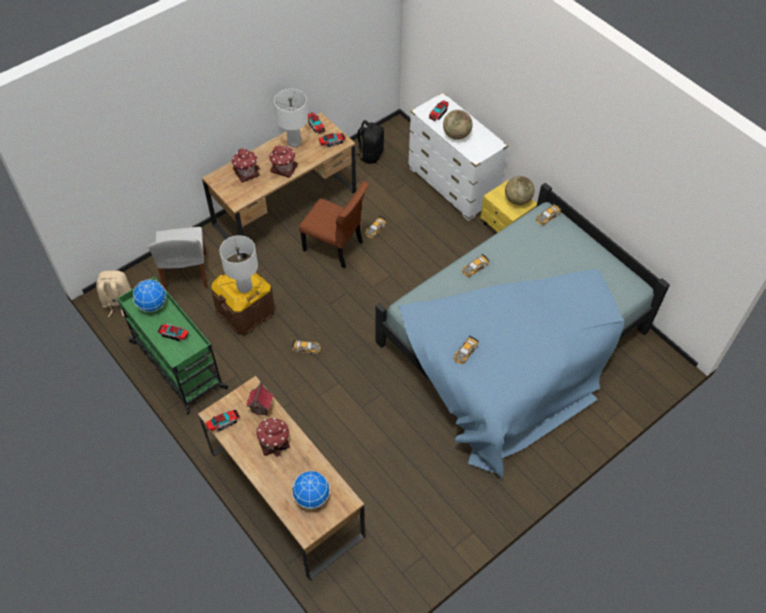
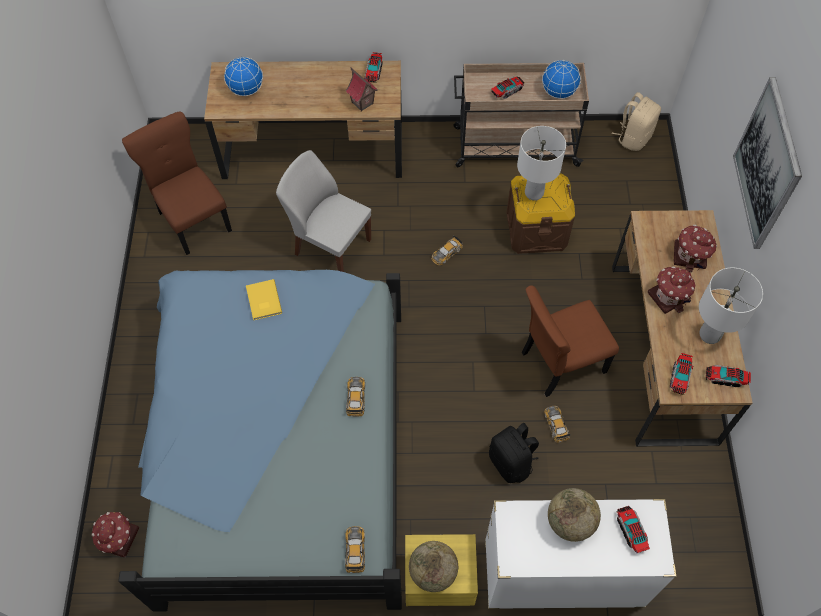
camera: 130 degrees right, 5 degrees up
(179, 366) = (514, 146): green cart -> beige cart
(185, 273) = (630, 207): white chair -> white chair (331, 246)
(209, 97) = (767, 165): none -> picture
(274, 441) = (321, 94): toy house -> toy house (118, 539)
(370, 154) = (694, 512): black backpack -> black backpack (511, 463)
(415, 525) = (193, 219): none -> brown chair
(465, 352) = (263, 301): toy car -> yellow book

